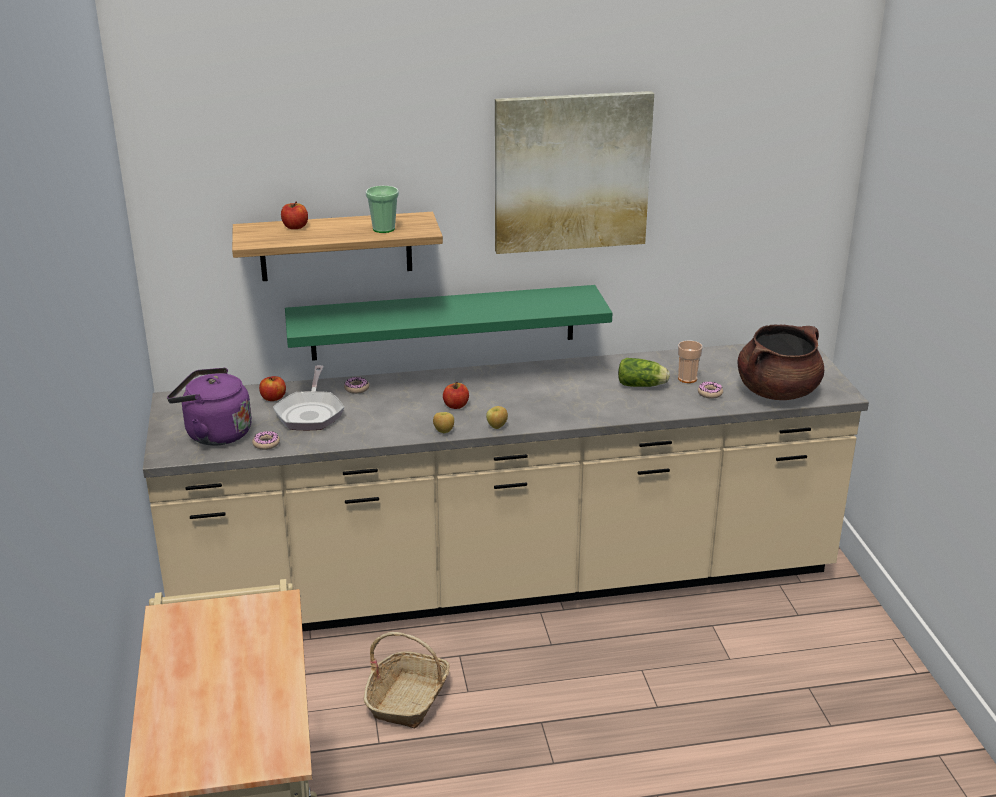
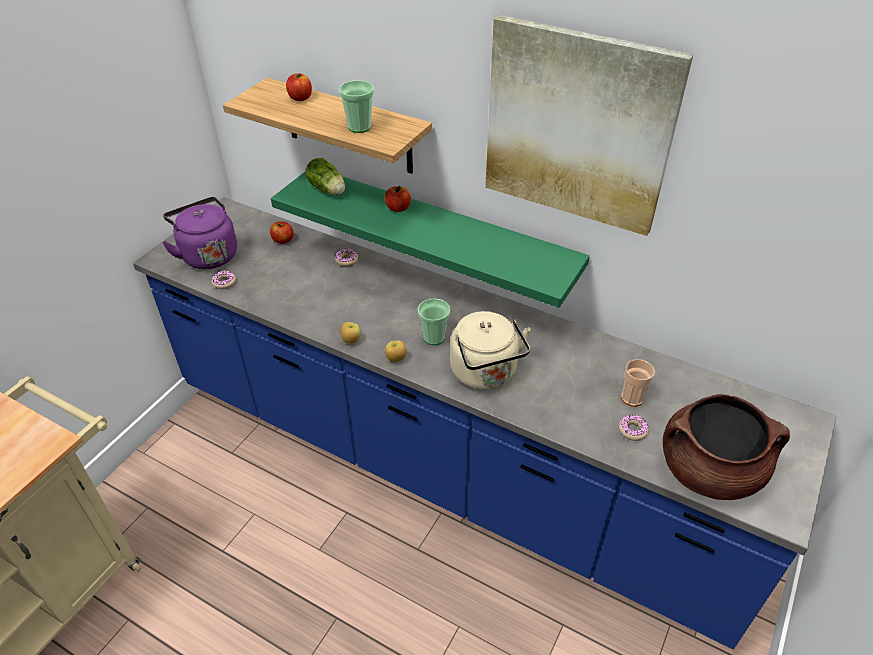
camera: 40 degrees right, 15 degrees up
(310, 413) = (287, 268): frying pan -> none
(408, 699) = (277, 527): basket -> none
(456, 405) = (393, 317): apple -> apple (398, 208)
(498, 585) = (437, 465): beige counter -> blue counter
(506, 404) = (434, 337): none -> cup
(575, 407) = (486, 374): none -> beige kettle
(643, 385) = (578, 383): lettuce -> lettuce (328, 190)

